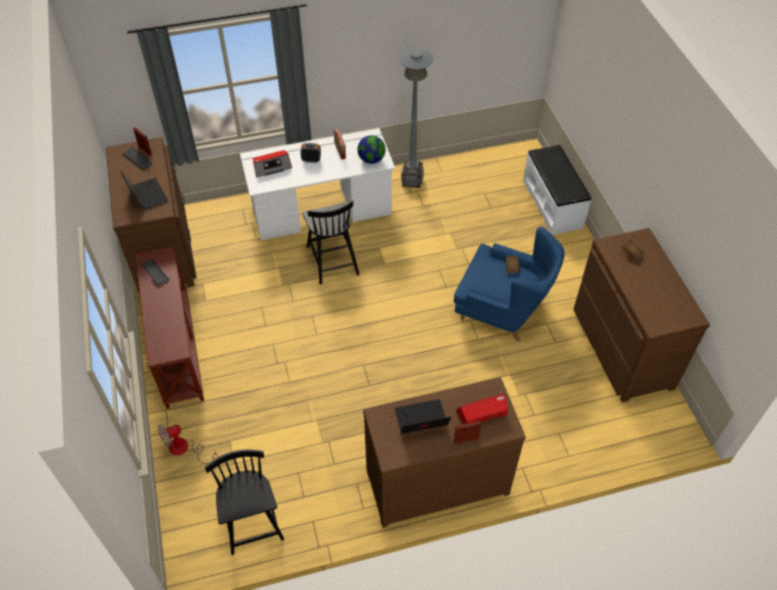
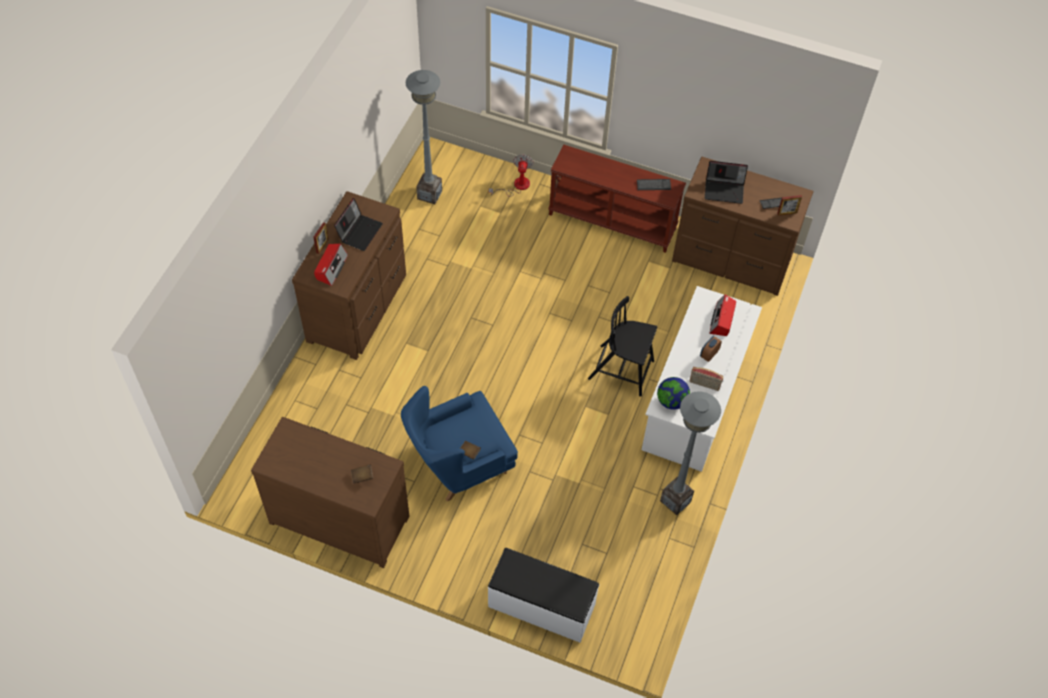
camera: 125 degrees right, 5 degrees up
(252, 519) = (429, 195): black chair -> grey floor lamp

